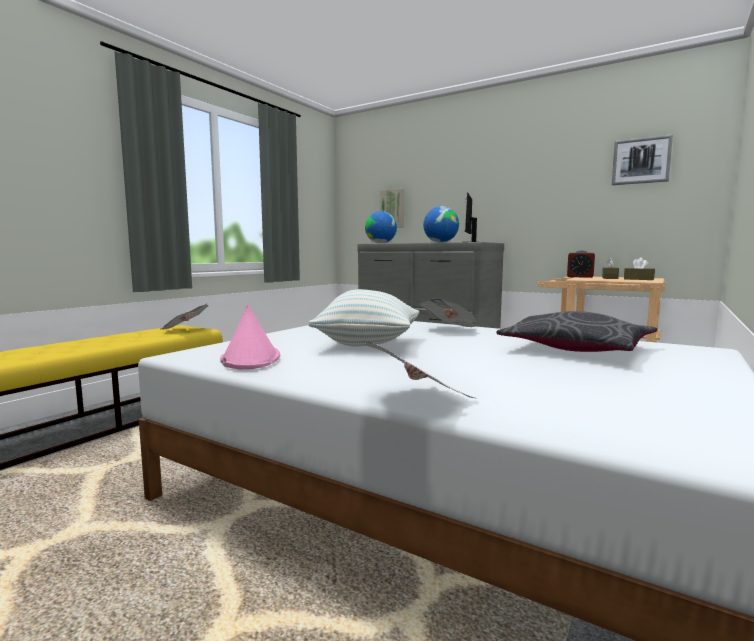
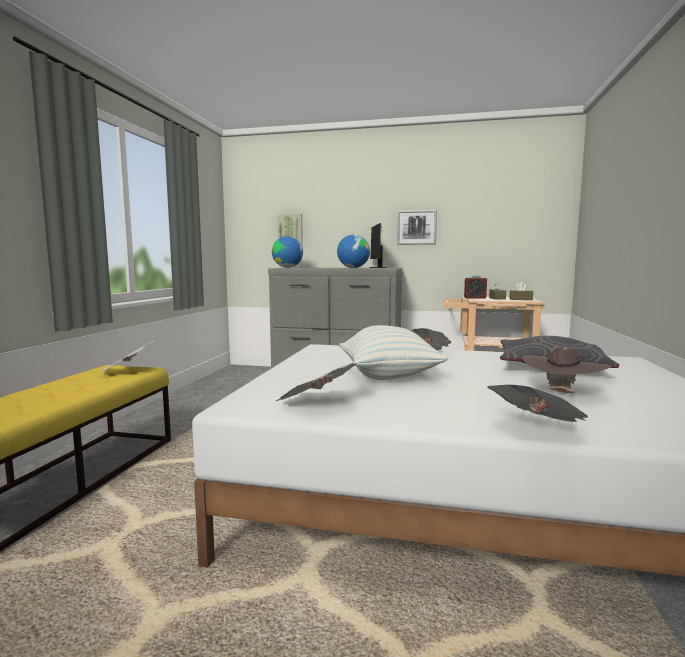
camera: 20 degrees left, 0 degrees up
(250, 359) = (316, 404): pink hat -> newspaper
(528, 374) = (561, 394): none -> brown hat
(641, 161) = (512, 202): picture -> picture (416, 227)

